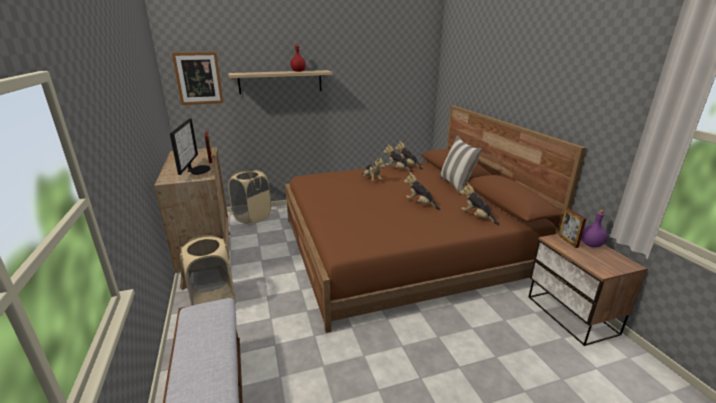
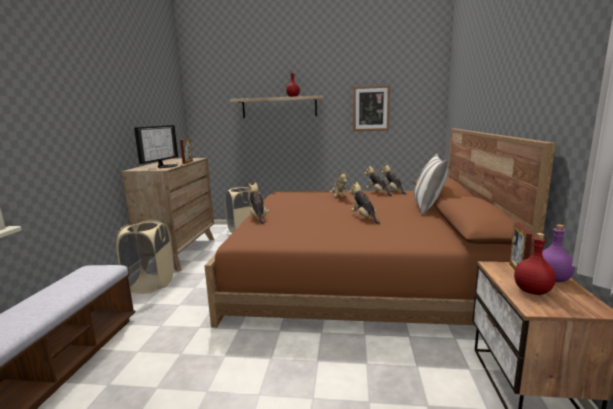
camera: 25 degrees right, 10 degrees down
(198, 78) = (212, 104): picture -> picture (371, 108)
(477, 217) = (416, 235): plush toy -> plush toy (258, 218)
(590, 258) = (533, 291): none -> red bottle

